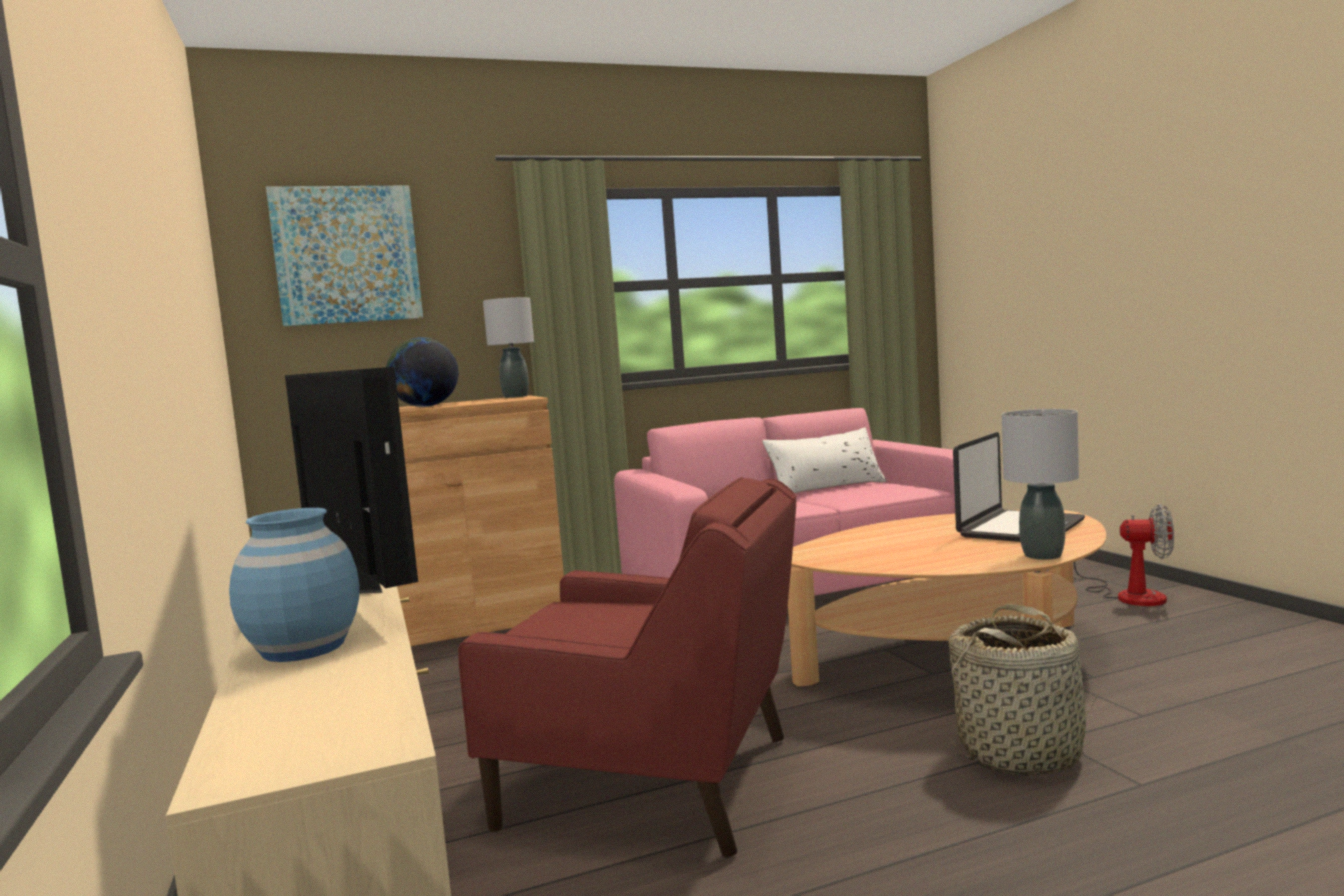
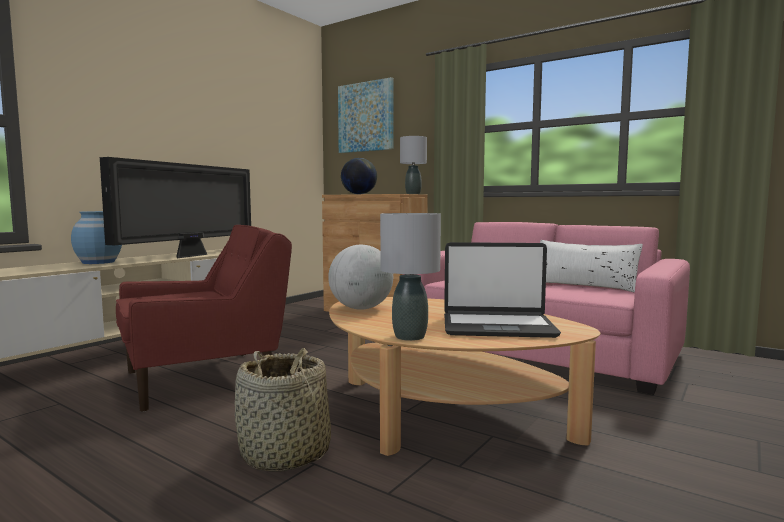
camera: 55 degrees right, 0 degrees up
(654, 783) = (205, 378): red armchair -> red armchair turned 105 degrees counterclockwise
(867, 559) = (361, 308): none -> globe
(1128, 595) = (727, 463): fan -> none

